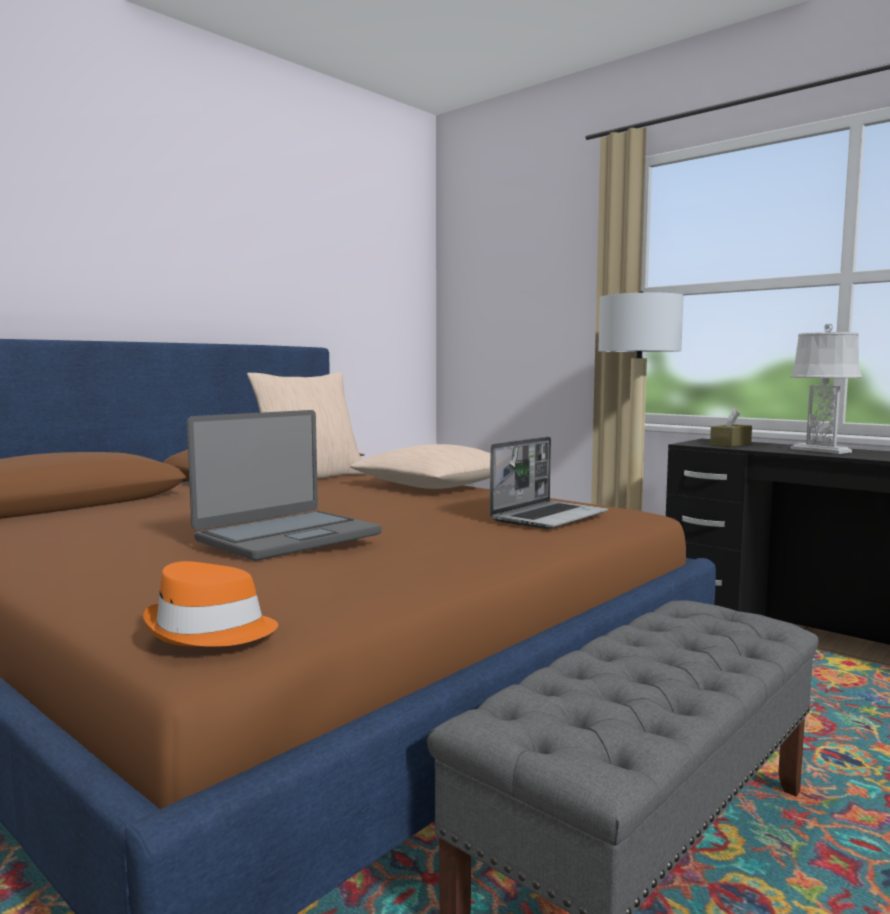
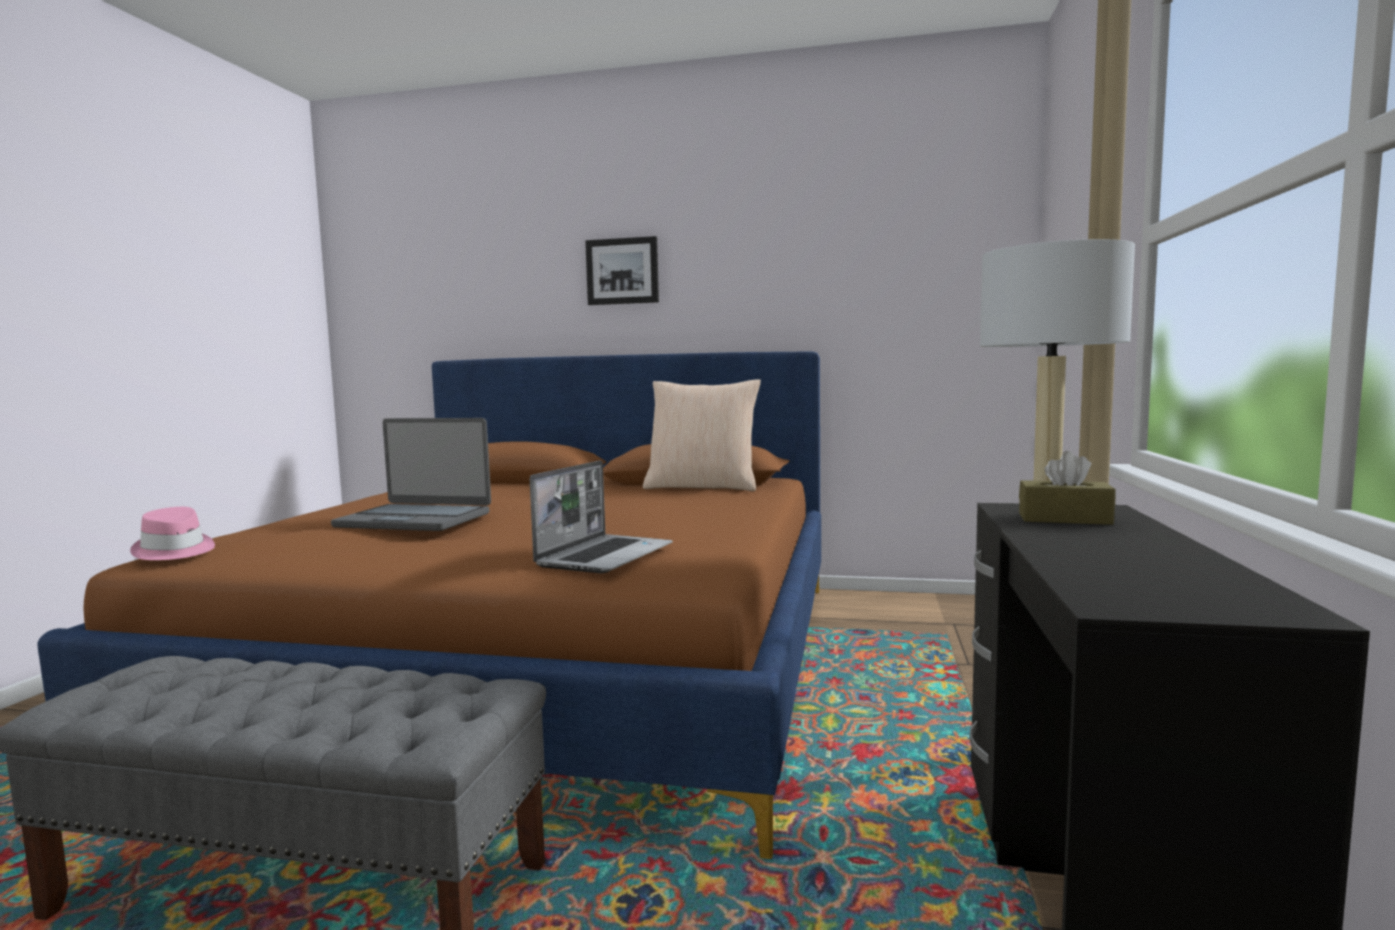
camera: 60 degrees right, 0 degrees up
(121, 241) = (622, 271): none -> picture
(210, 630) = (174, 551): orange hat -> pink hat
(434, 486) = (731, 511): beige pillow -> none
(549, 517) = (605, 556): laptop -> laptop turned 75 degrees counterclockwise
(819, 450) = (1123, 556): grey table lamp -> none

